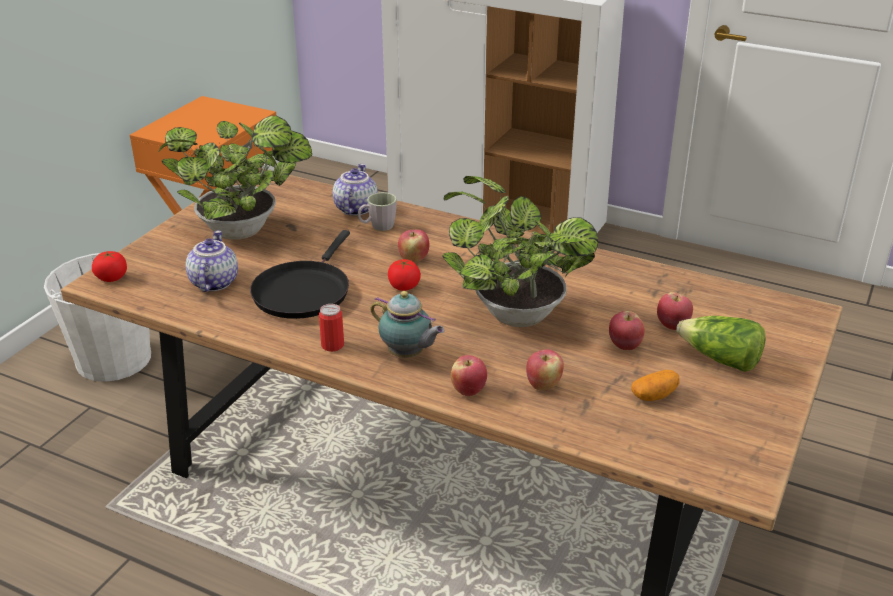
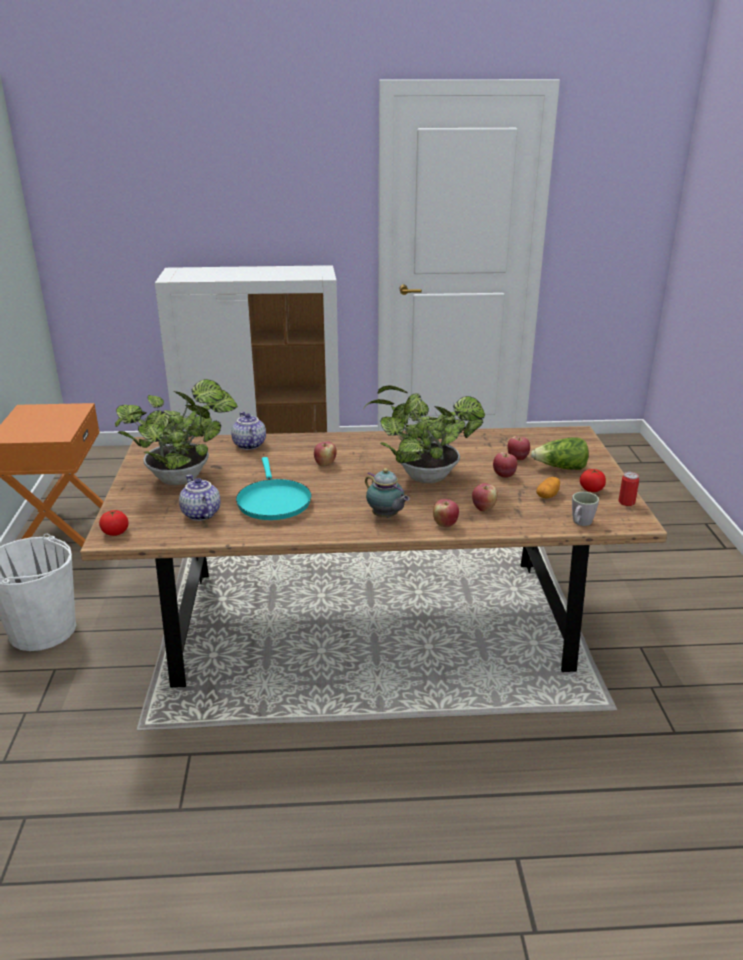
camera: 30 degrees left, 5 degrees down
(303, 291) = (273, 501): black frying pan -> turquoise frying pan
(332, 345) = (331, 526): can -> can (626, 502)
(377, 227) = (278, 451): grey mug -> grey mug (580, 523)
(404, 286) = (337, 480): tomato -> tomato (591, 489)
(407, 355) = (386, 517): teapot -> teapot turned 45 degrees clockwise

